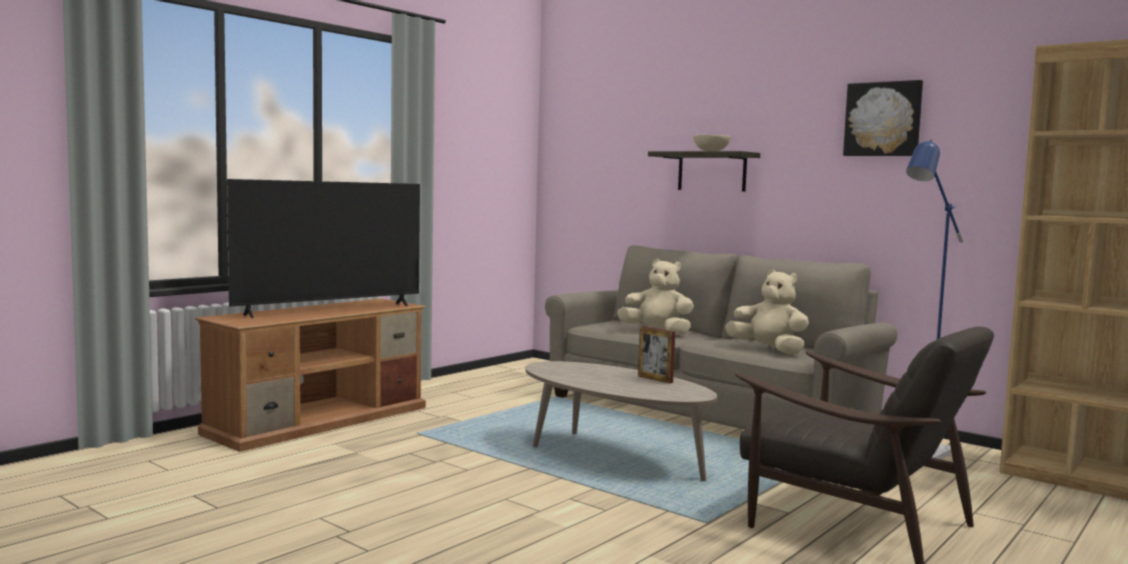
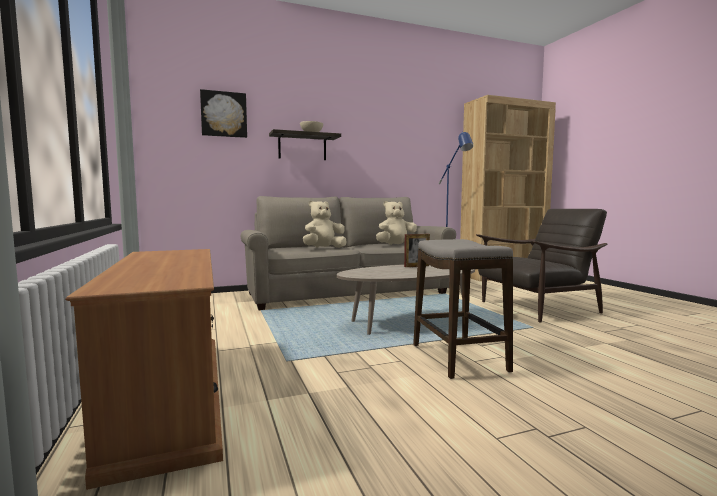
camera: 60 degrees left, 0 degrees up
(329, 310) = (168, 262): television -> none
(508, 491) = (458, 357): none -> stool
(883, 119) = (398, 123): picture -> picture (224, 114)

